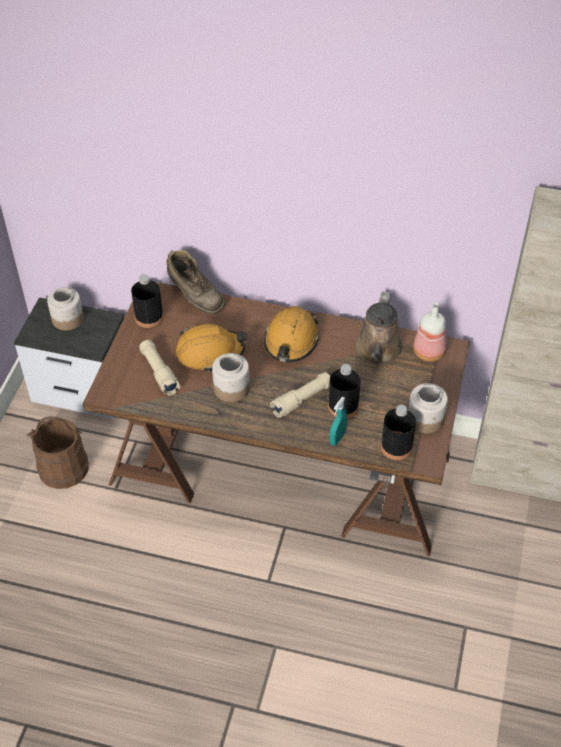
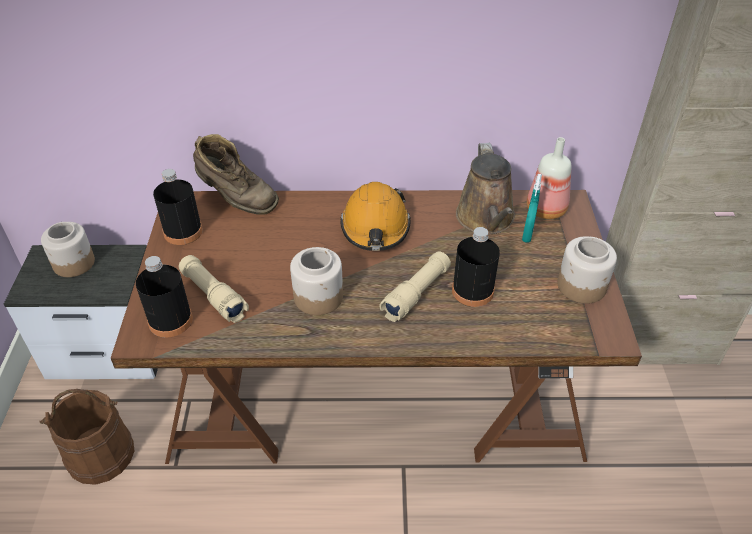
camera: 15 degrees left, 5 degrees down
(210, 352) = (276, 259): orange hard hat -> none
(337, 438) = (483, 332): turquoise spray bottle -> turquoise spray bottle (527, 235)
(396, 447) = (563, 327): black bottle -> black bottle (170, 320)

